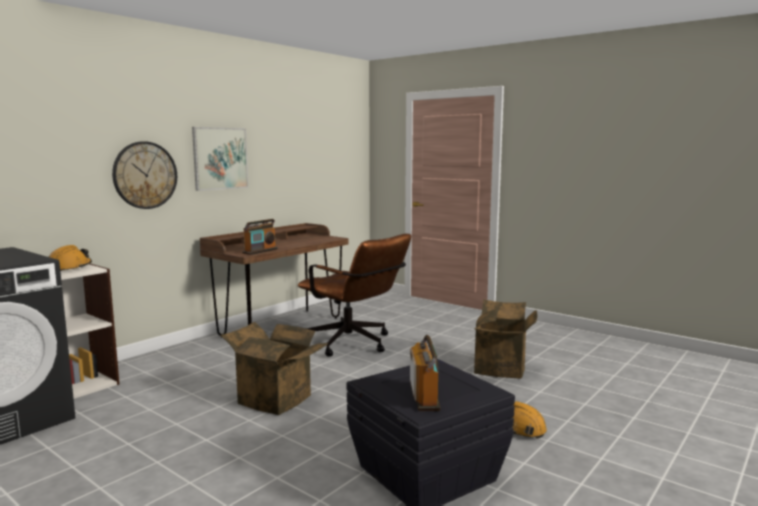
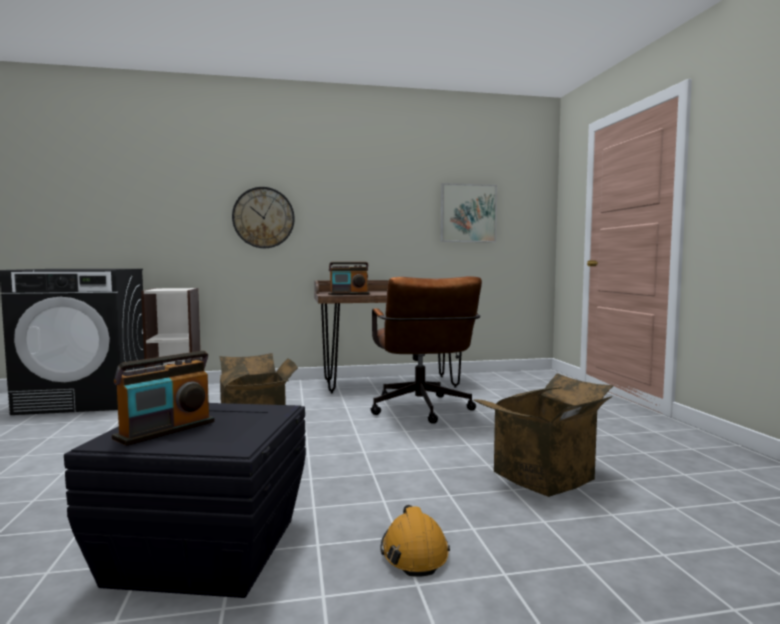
camera: 40 degrees right, 5 degrees down
(69, 268) = (172, 288): orange hard hat -> none
(220, 158) = (345, 205): picture -> picture (468, 213)

